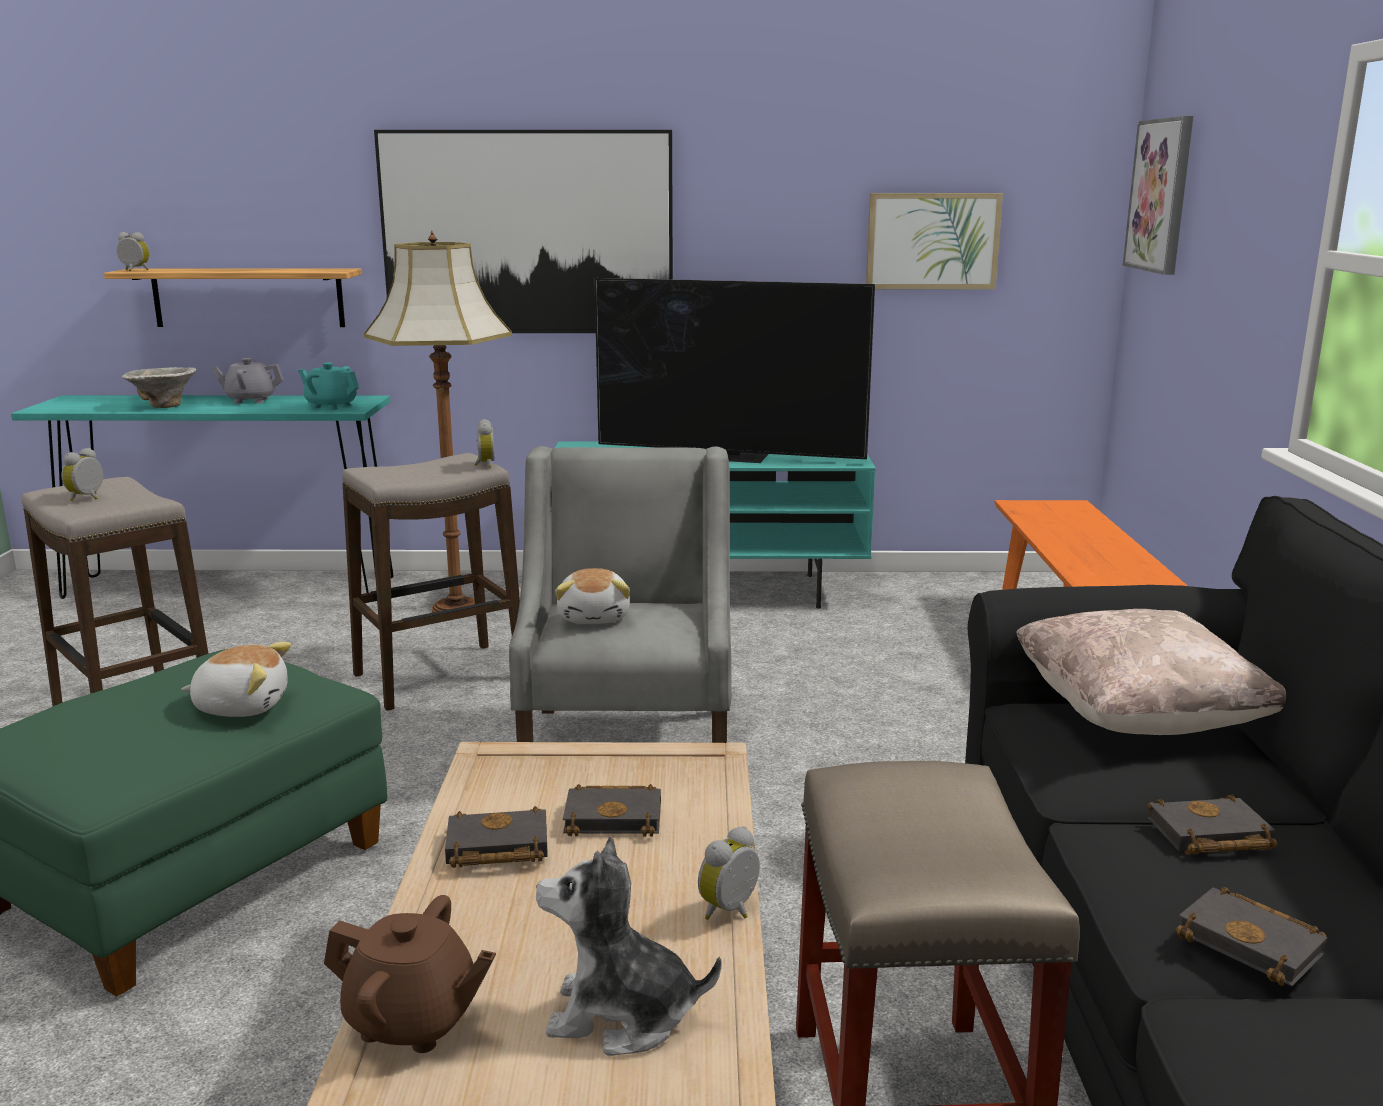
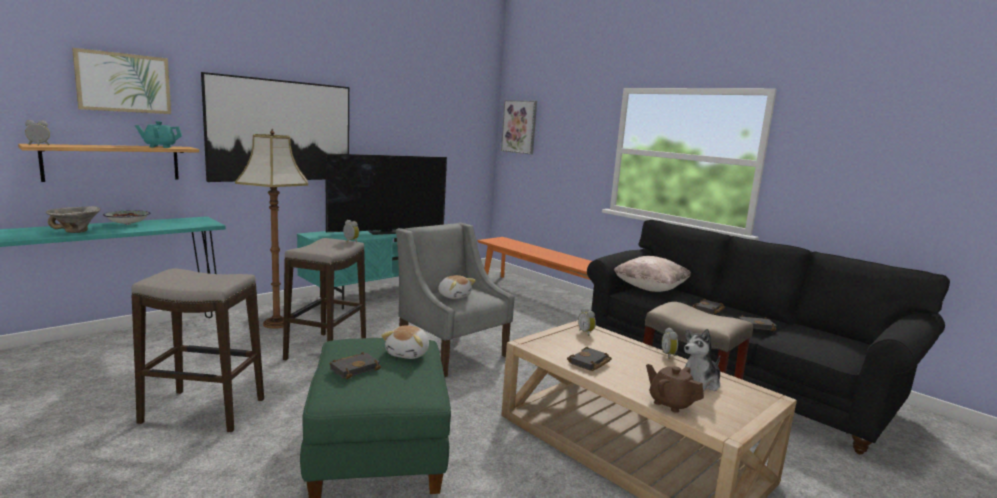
camera: 45 degrees left, 5 degrees down
(88, 498) = (188, 280): alarm clock -> alarm clock (586, 333)
(242, 706) = (408, 353): plush toy -> plush toy turned 150 degrees clockwise
(250, 400) = (128, 224): grey teapot -> bowl
(331, 406) = (192, 223): turquoise teapot -> turquoise teapot (160, 147)
(413, 1021) = (670, 403): brown teapot -> brown teapot turned 105 degrees counterclockwise
(616, 817) = (595, 346): black book -> black book (355, 368)
(932, 241) = (441, 140): picture -> picture (124, 82)

